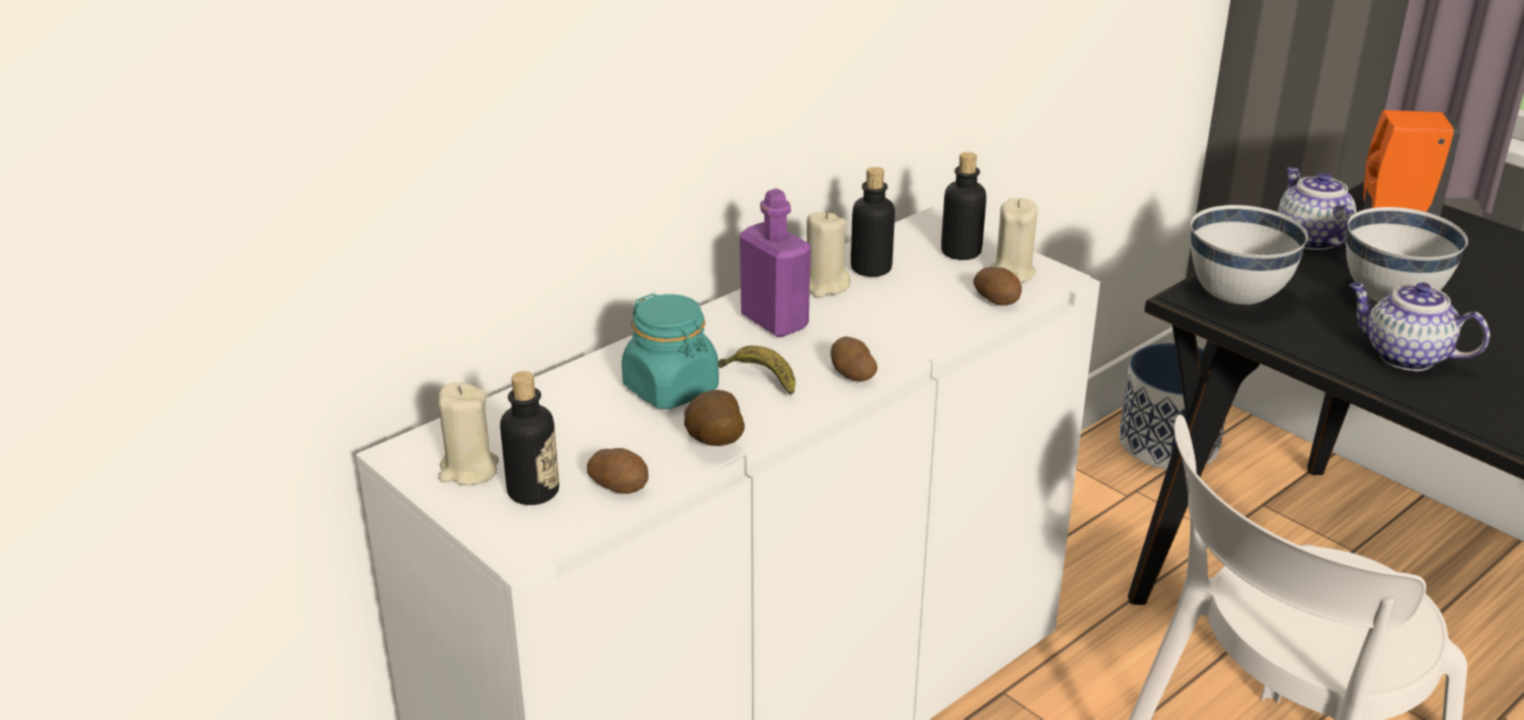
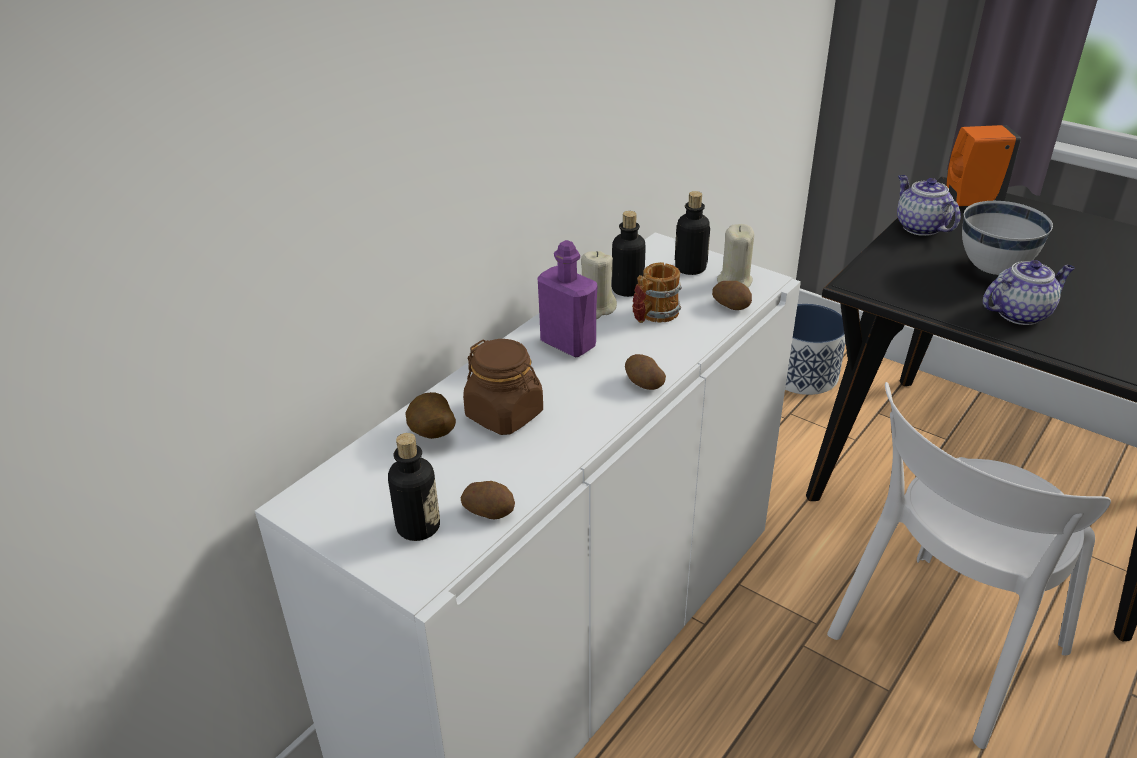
camera: 10 degrees left, 5 degrees up
(468, 470) = (357, 513): beige candle -> none
(671, 389) = (505, 414): turquoise jar -> brown jar
(713, 445) = (554, 462): potato -> potato (431, 436)
(761, 379) = (573, 396): banana -> none
(892, 302) = (653, 316): none -> mug
(1236, 299) = (887, 280): white bowl -> none
(1404, 356) = (1020, 313): teapot -> teapot turned 135 degrees clockwise

